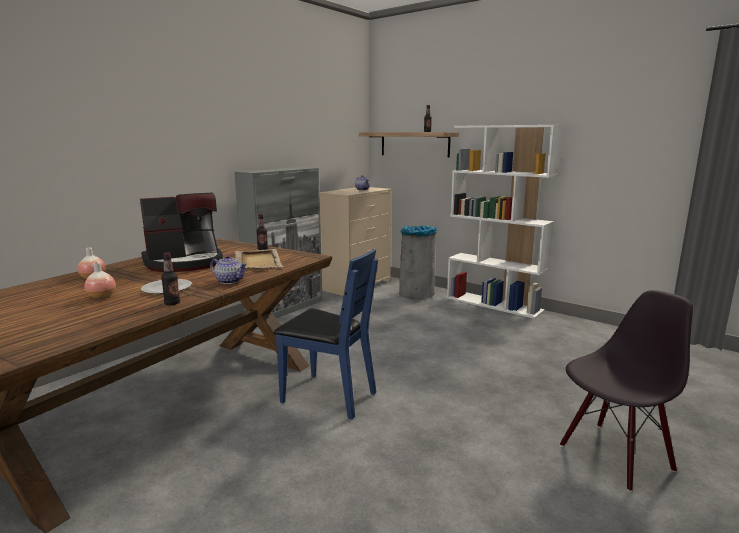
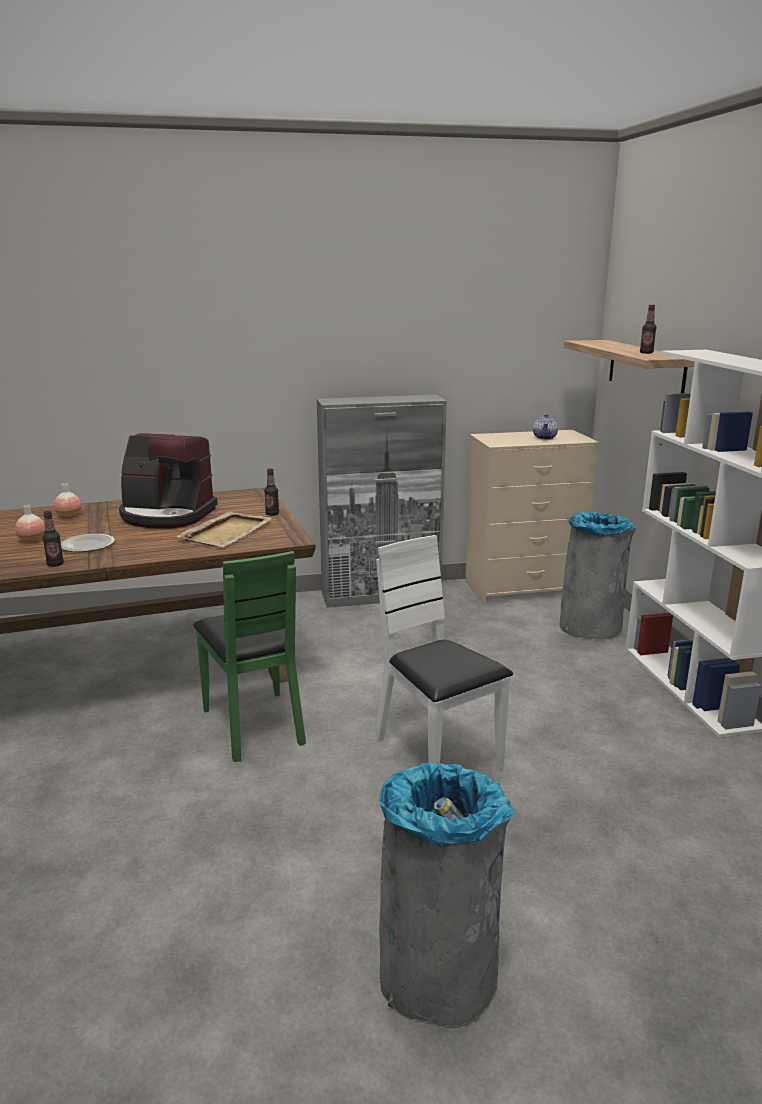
camera: 40 degrees right, 5 degrees up
(229, 281) = (147, 551): teapot -> none
(328, 396) = (254, 725): blue chair -> green chair
(448, 369) = (436, 755): none -> white chair
(614, 456) = (439, 978): black chair -> grey trash can

